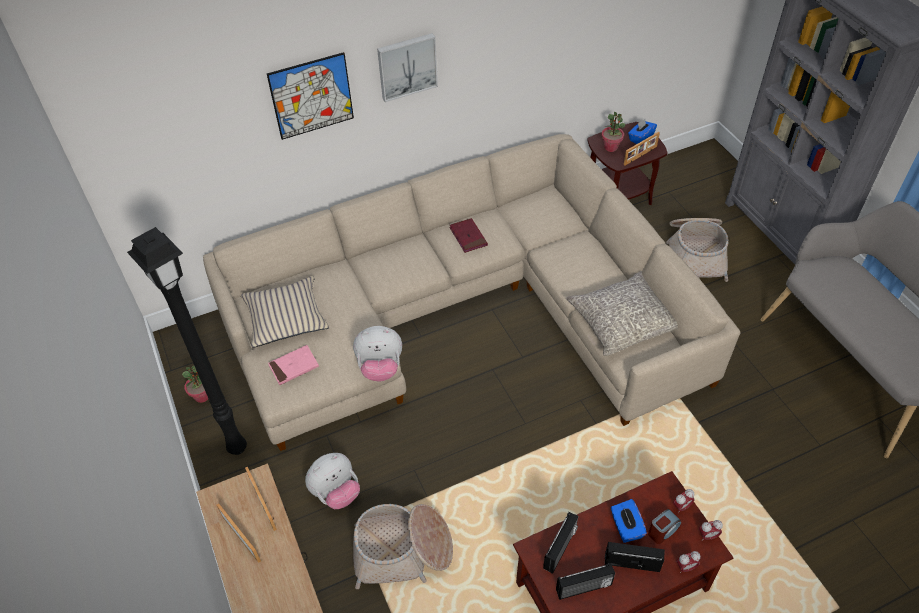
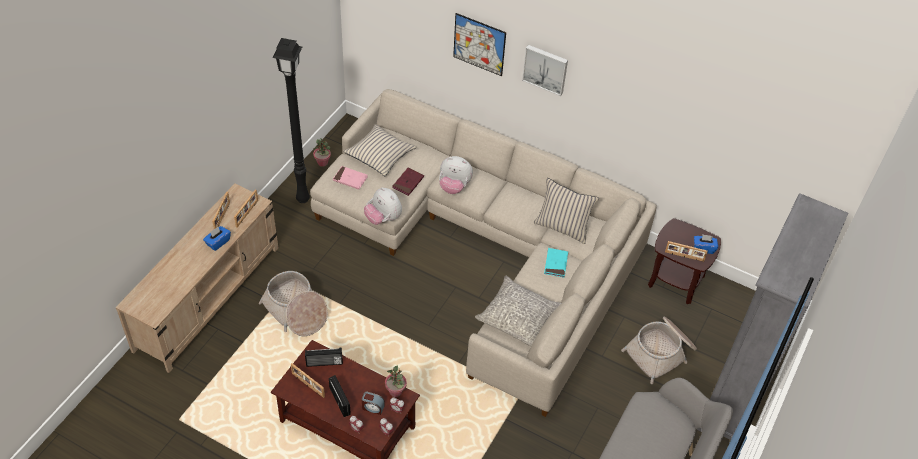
camera: 50 degrees right, 0 degrees up
(336, 493) = (309, 260): plush toy -> plush toy (454, 186)
(468, 237) = (519, 203): red book -> red book (408, 183)
(527, 222) = (562, 227): none -> beige pillow
(573, 252) = (556, 264): none -> turquoise book
(584, 588) = (307, 385): radio -> picture frame
(611, 147) = (676, 235): potted plant -> potted plant (395, 391)
(626, 527) = (361, 388): blue tissue box -> blue tissue box (218, 242)

